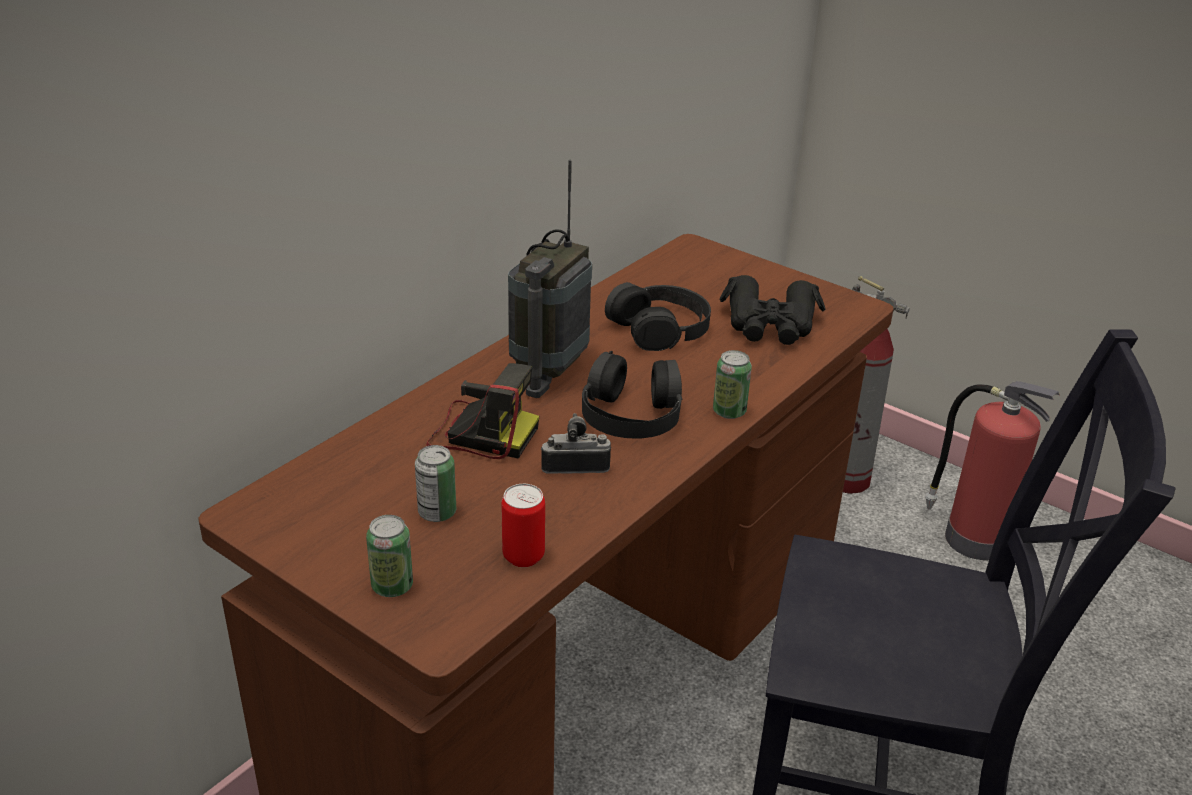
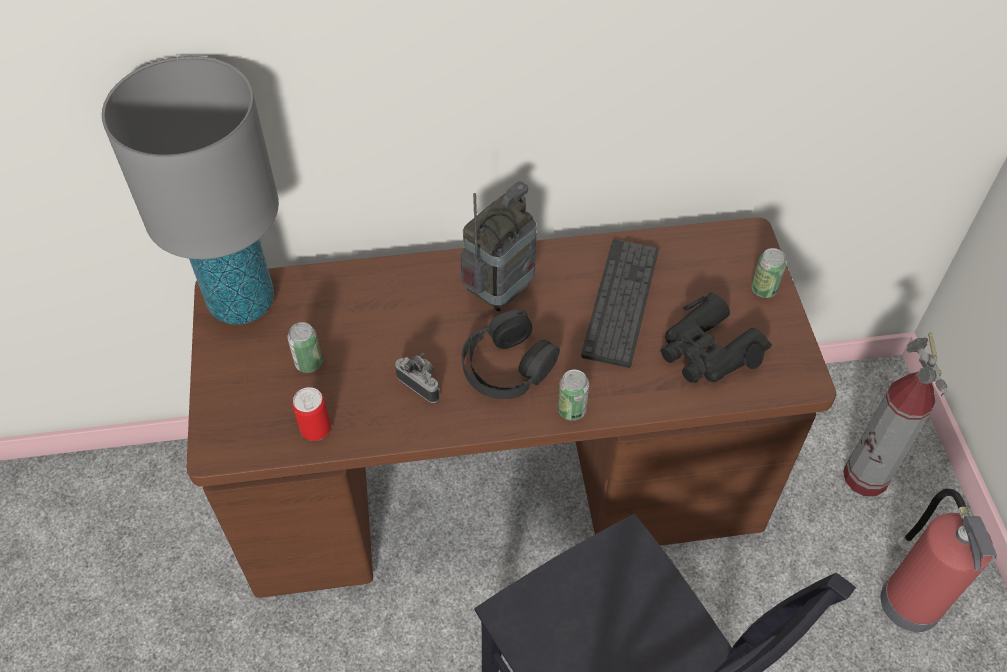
camera: 45 degrees right, 20 degrees up
(286, 508) = (241, 302): none -> grey table lamp
(392, 586) = (232, 398): can -> can (763, 289)
(480, 433) = (399, 318): camera -> none
(549, 370) = (500, 292): radio -> radio turned 150 degrees clockwise
(660, 328) = (620, 302): black headphones -> keyboard

